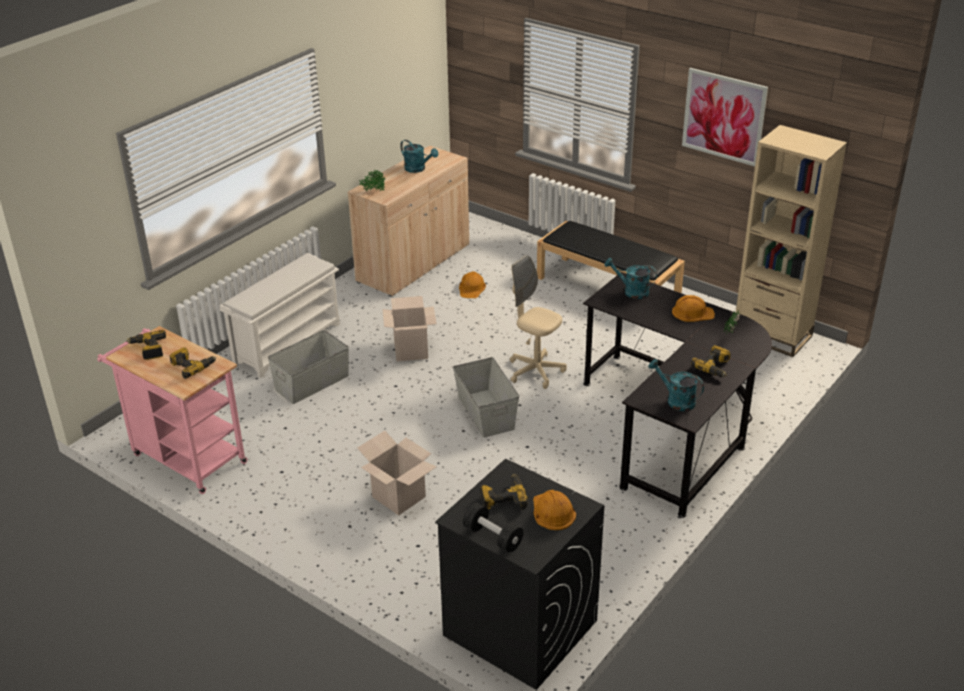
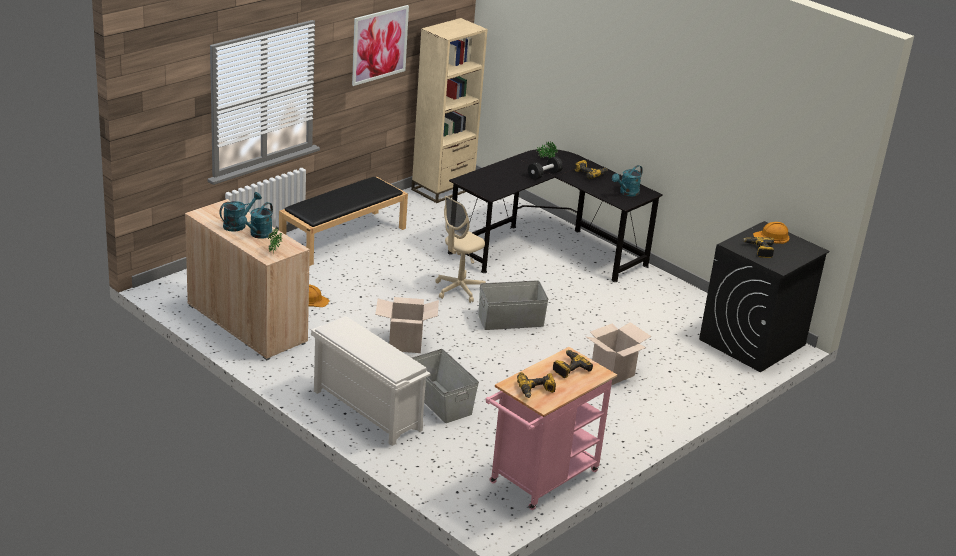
camera: 85 degrees left, 5 degrees down
(493, 537) = (797, 259): black dumbbell -> black dumbbell (544, 175)
(631, 291) = (481, 181): turquoise watering can -> turquoise watering can (258, 235)
(692, 312) = (518, 166): orange hard hat -> none

